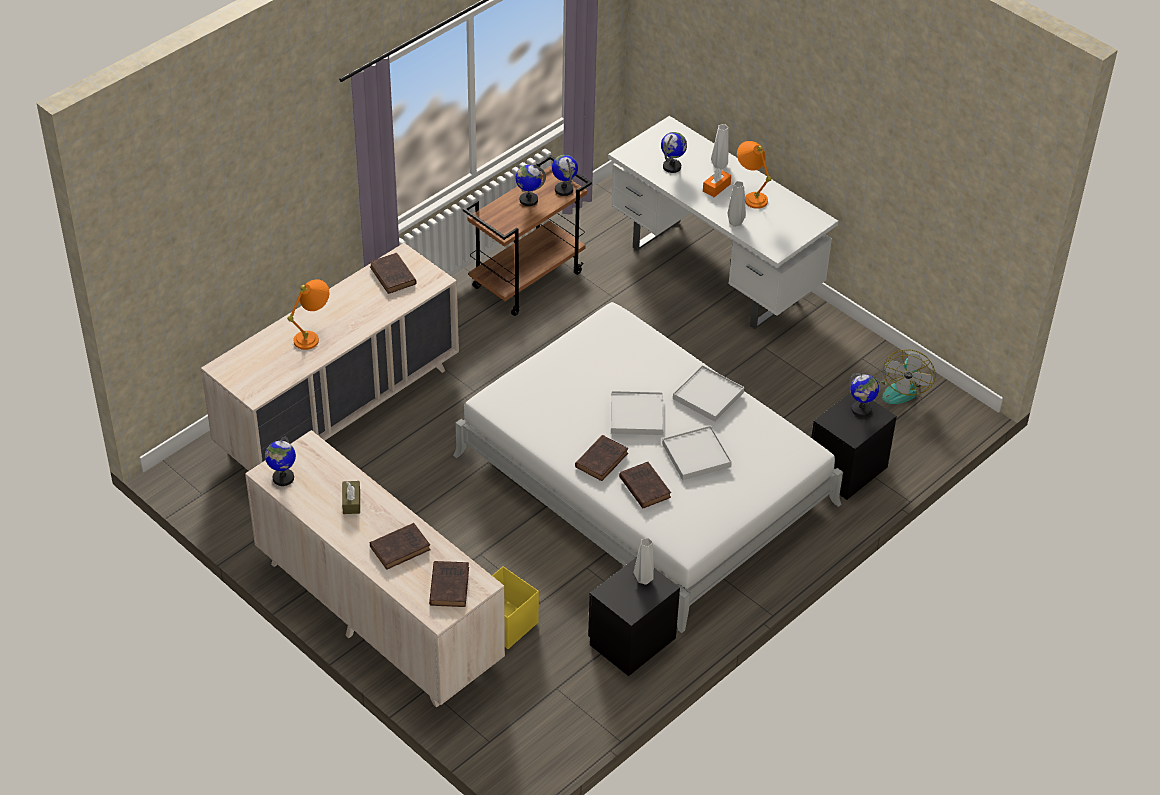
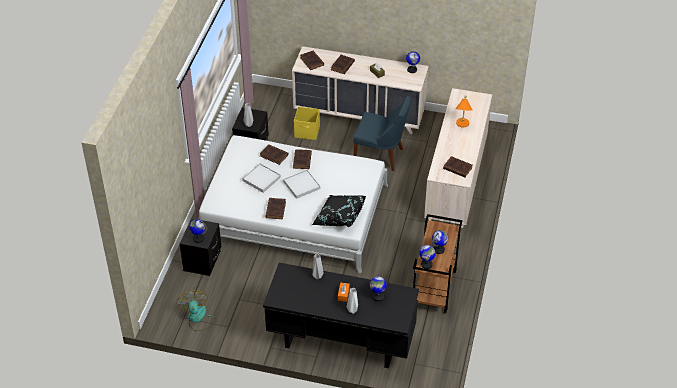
camera: 150 degrees right, 0 degrees up
(416, 512) = (380, 156): none -> blue chair
(617, 342) = (339, 217): none -> black pillow
(708, 396) = (275, 209): white tray -> brown book
(715, 272) = (340, 342): white desk -> black desk
(751, 196) = (321, 298): orange table lamp -> none

